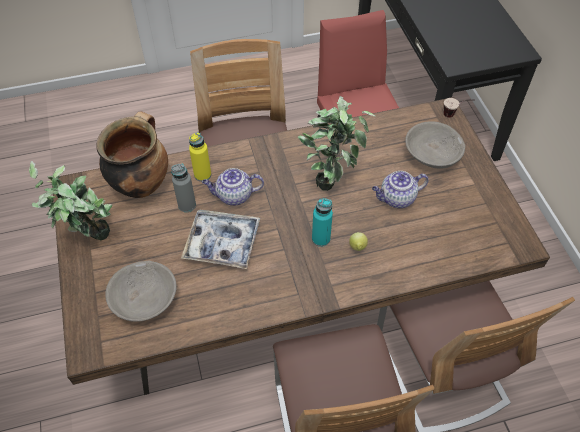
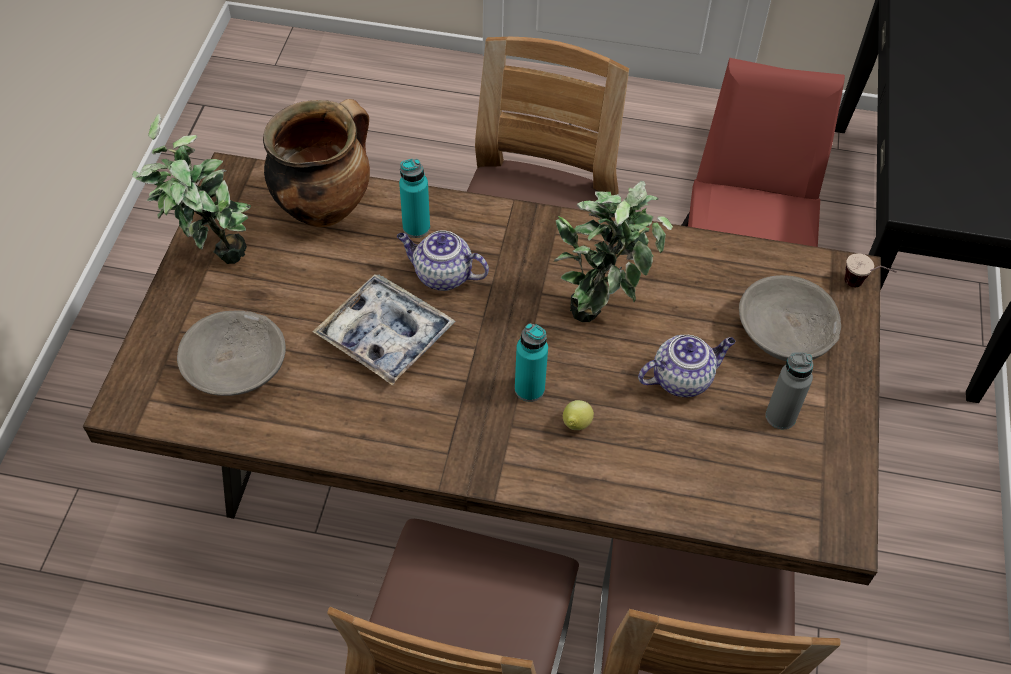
camera: 25 degrees right, 0 degrees up
(187, 205) = (369, 262): grey bottle -> grey bottle (780, 416)
(202, 175) = (416, 227): yellow bottle -> turquoise bottle
(396, 199) = (682, 378): teapot -> teapot turned 150 degrees clockwise

